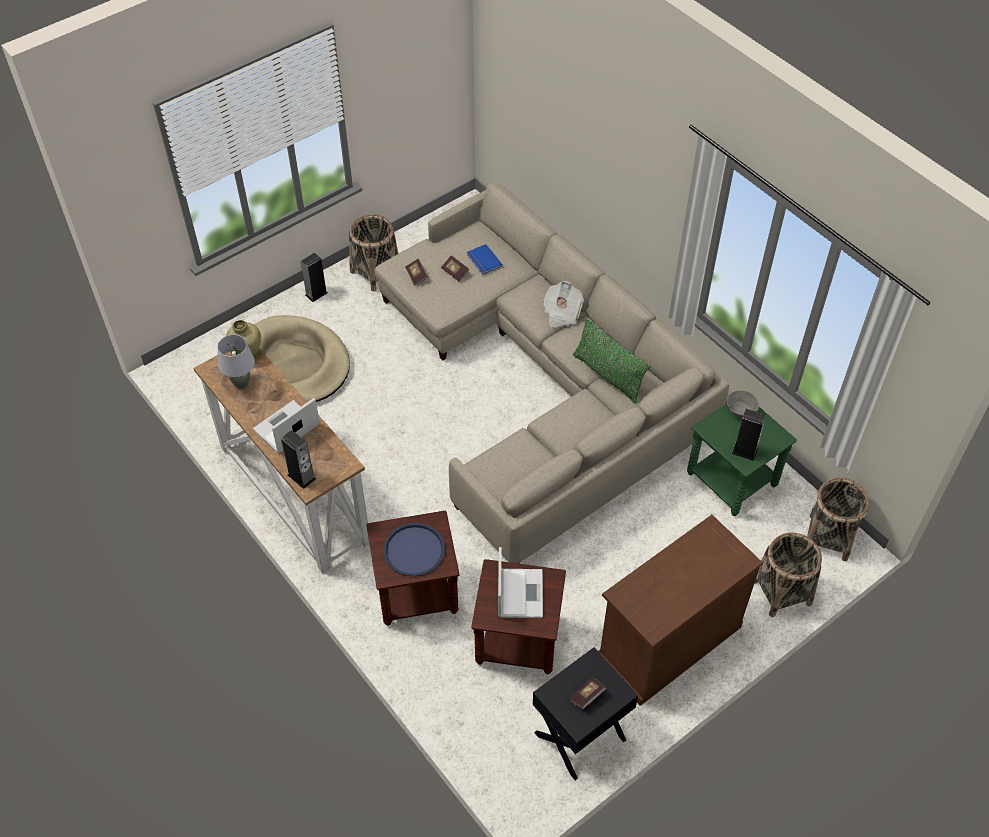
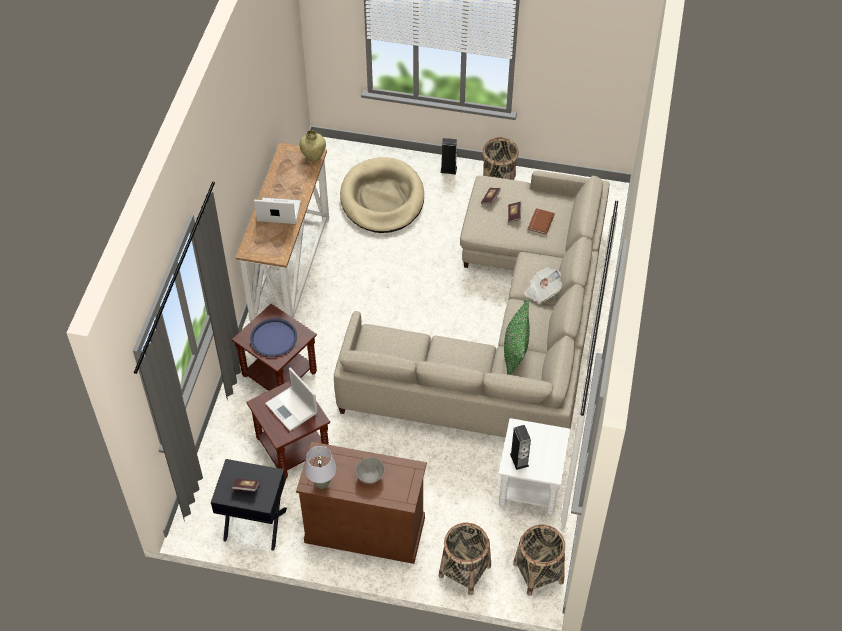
camera: 50 degrees right, 0 degrees up
(241, 384) = (289, 170): grey table lamp -> grey table lamp (322, 483)
(301, 477) = (251, 243): speaker -> none
(483, 261) = (540, 222): blue book -> brown book
(520, 592) = (292, 409): laptop -> laptop turned 90 degrees clockwise
(732, 479) = (530, 486): green side table -> white side table
(741, 411) = (552, 437): grey bowl -> grey bowl (370, 476)

